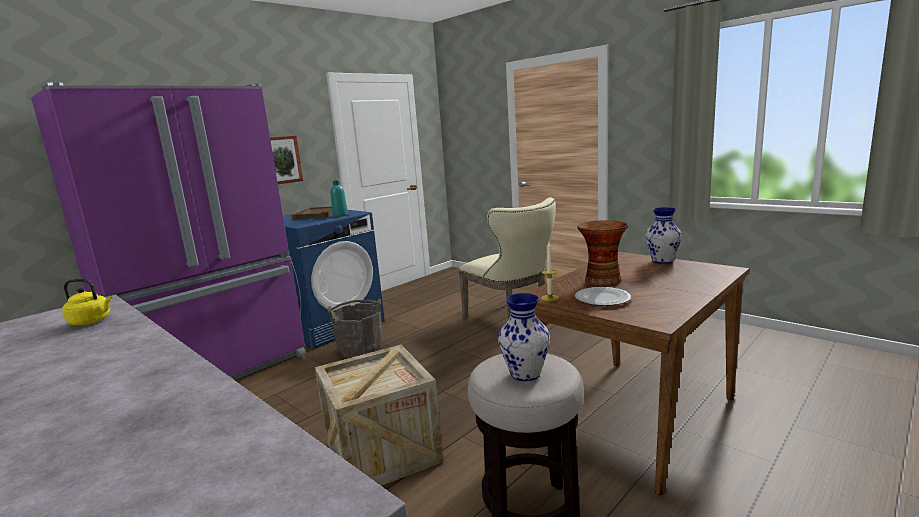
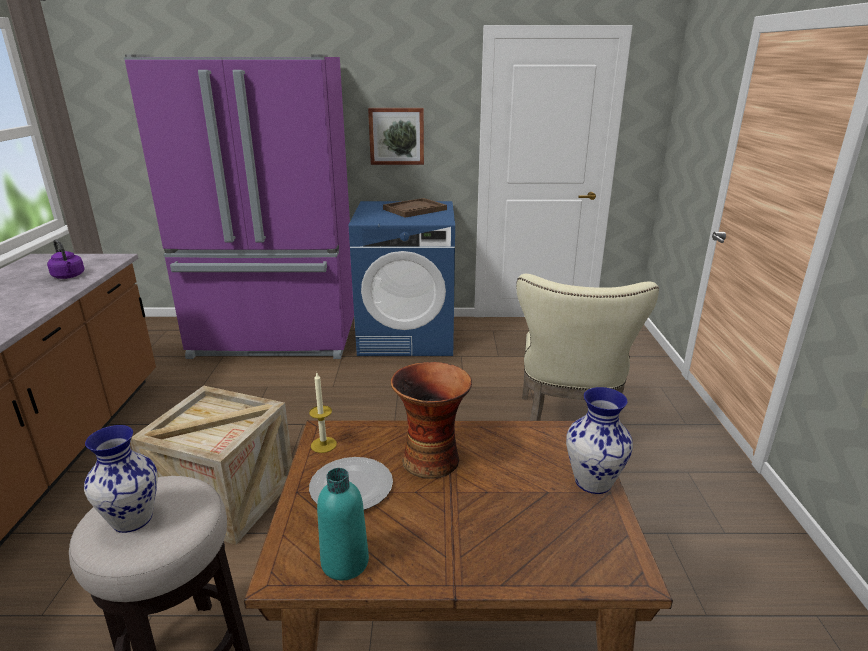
camera: 45 degrees right, 10 degrees up
(92, 321) = (69, 276): yellow kettle -> purple kettle
(340, 215) = (422, 219): turquoise bottle -> turquoise bottle (345, 562)
(360, 349) = (383, 379): grey bucket -> none

